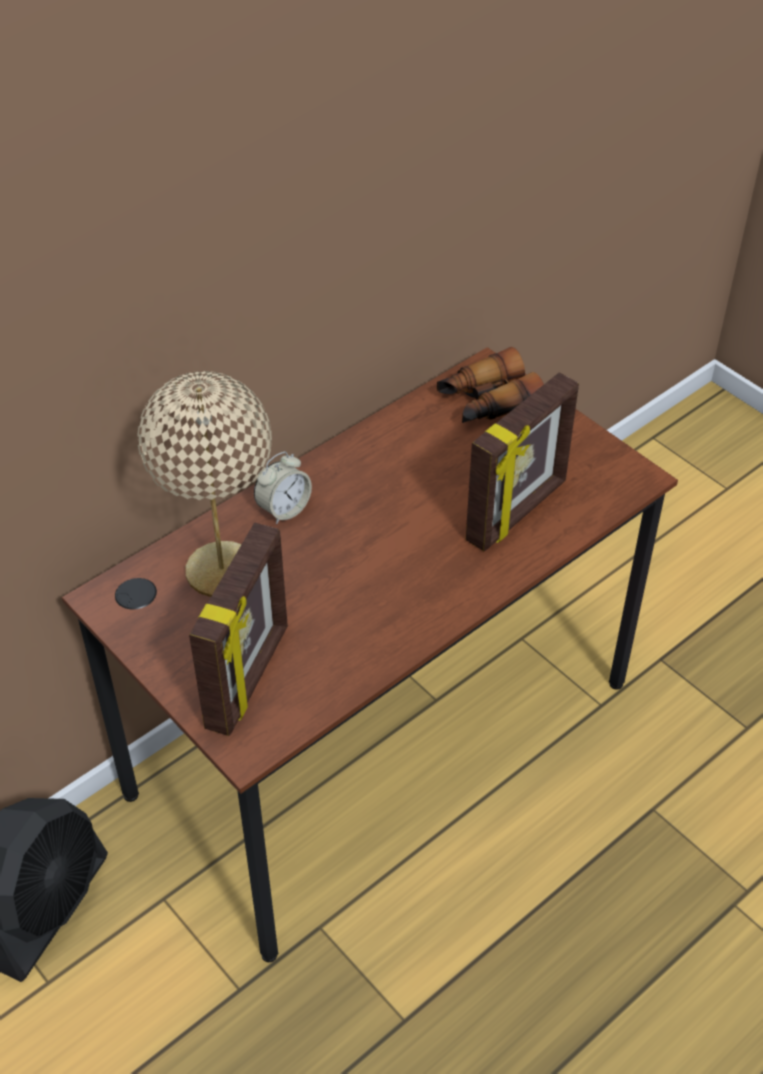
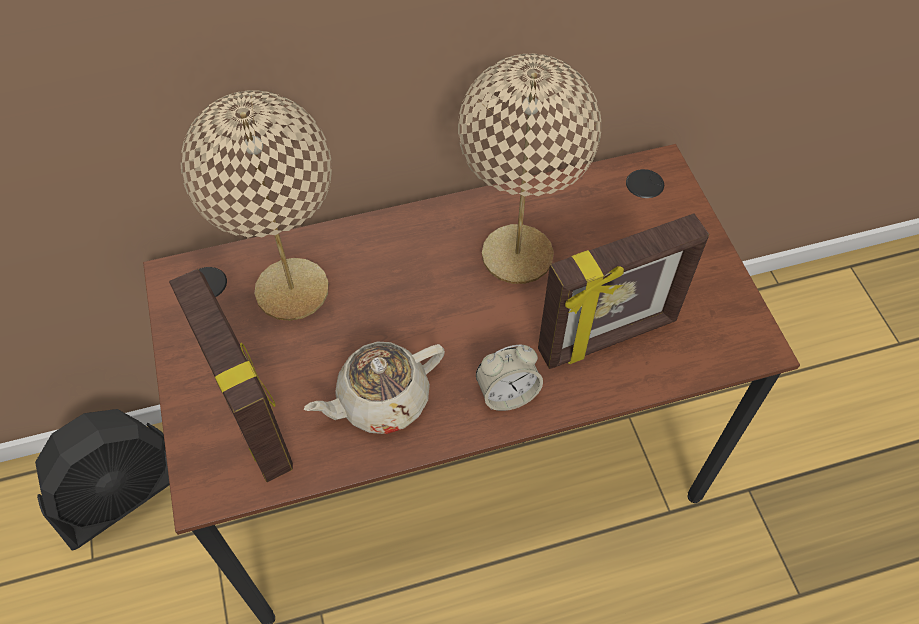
camera: 25 degrees right, 10 degrees up
(249, 677) = (252, 414): picture frame -> picture frame turned 75 degrees counterclockwise
(284, 509) = (384, 248): alarm clock -> alarm clock (507, 394)
(357, 626) = (381, 400): none -> beige teapot
(404, 476) = (516, 255): none -> beige table lamp
(487, 402) = (642, 204): binoculars -> none

